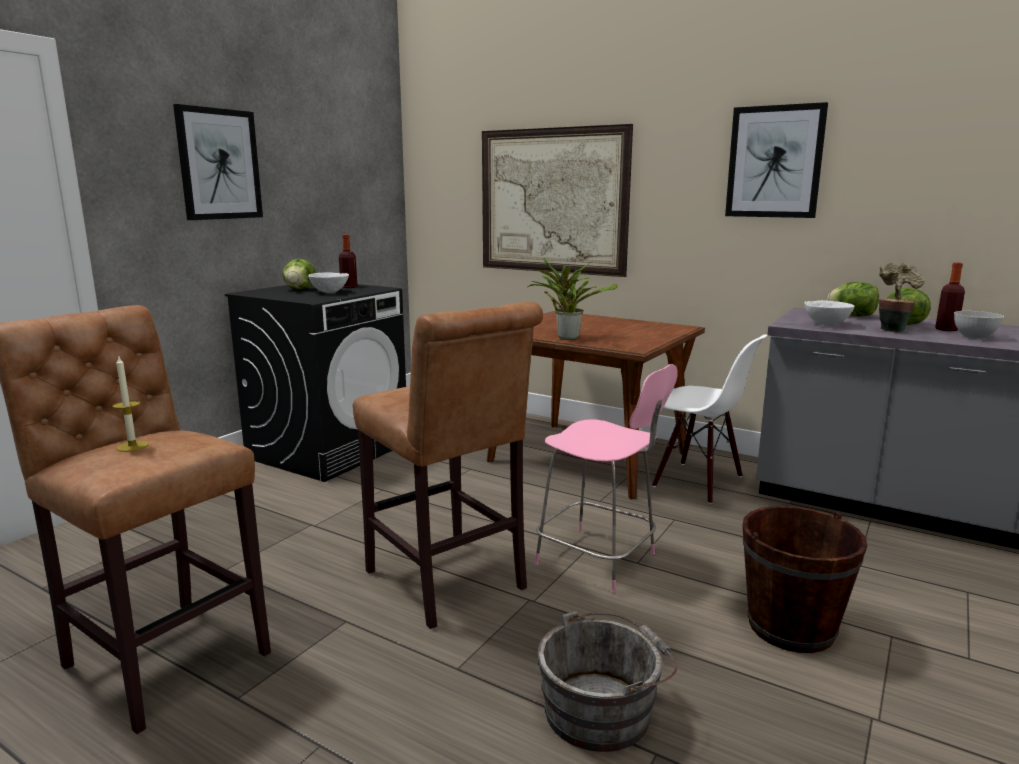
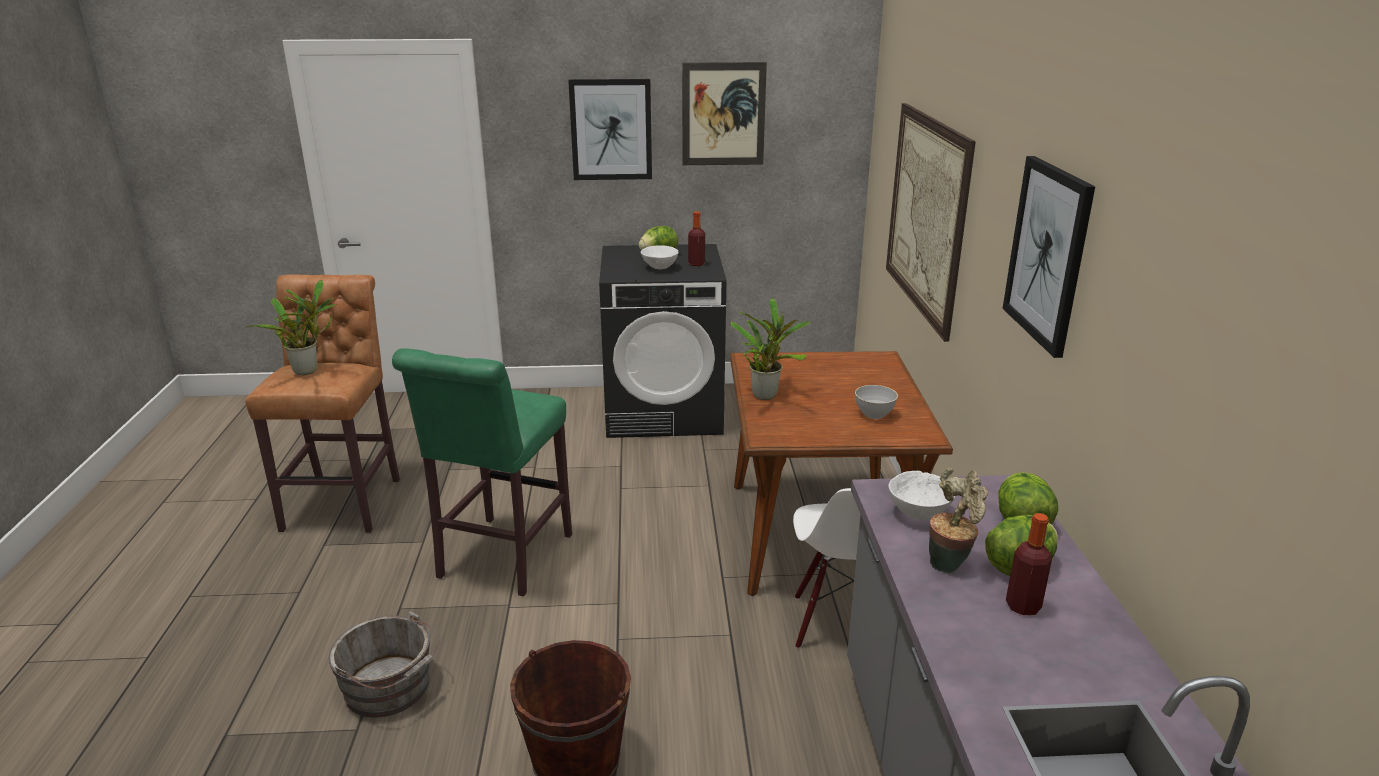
camera: 55 degrees right, 10 degrees up
(132, 446) = (309, 370): candle -> potted plant
(310, 153) = (723, 114): none -> picture
(449, 584) = (501, 560): brown stool -> green stool
(599, 560) = (602, 617): pink stool -> none
(974, 337) = (990, 633): grey bowl -> grey bowl (874, 414)

